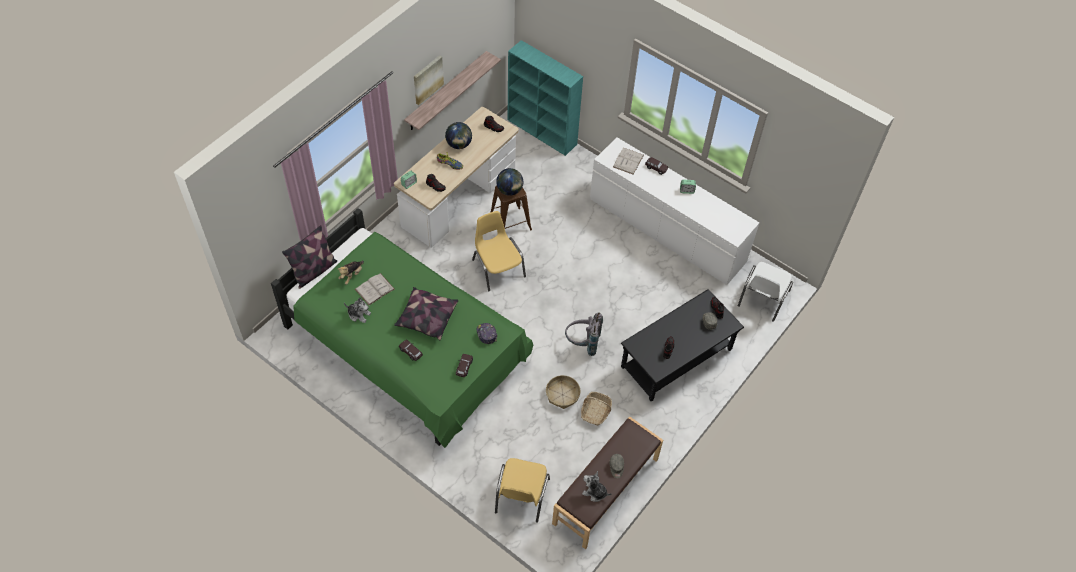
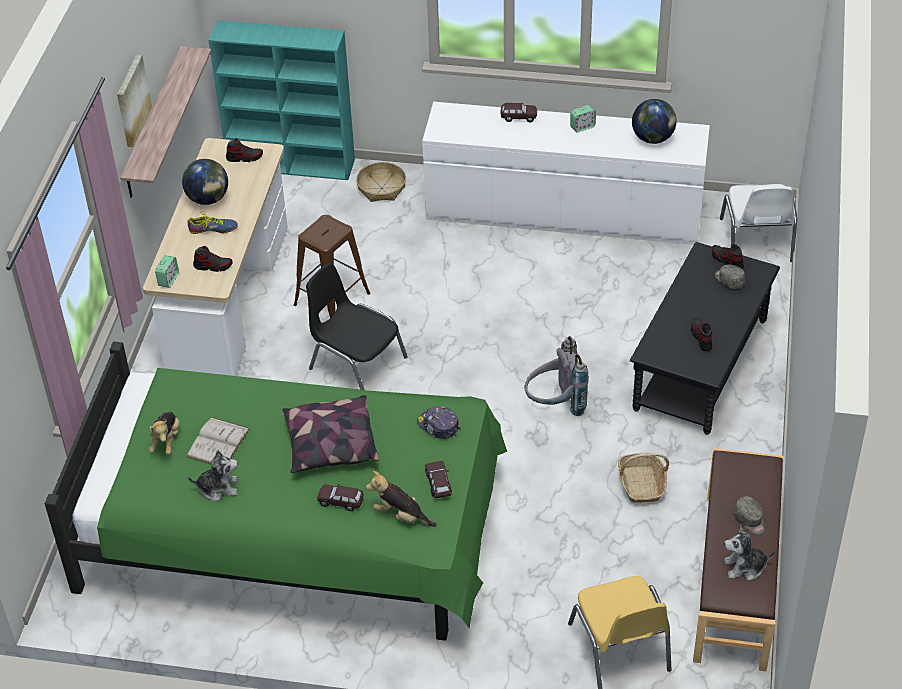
camera: 25 degrees left, 10 degrees down
(314, 271) = (98, 462): pillow -> none
(434, 375) = (401, 515): none -> plush toy
(498, 267) = (356, 363): yellow chair -> black chair
(509, 190) = (324, 233): globe -> globe (653, 139)
(562, 395) = (577, 485): basket -> basket (381, 188)
(628, 161) = (472, 123): white book -> none

